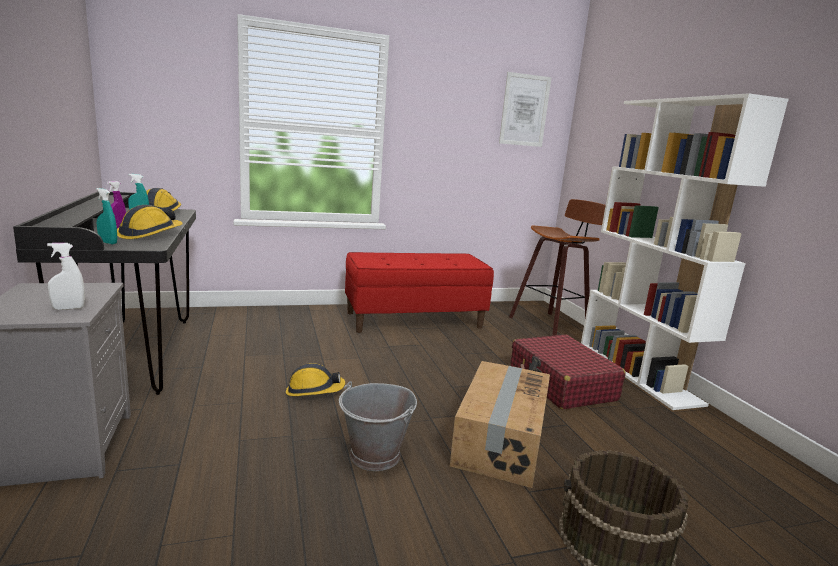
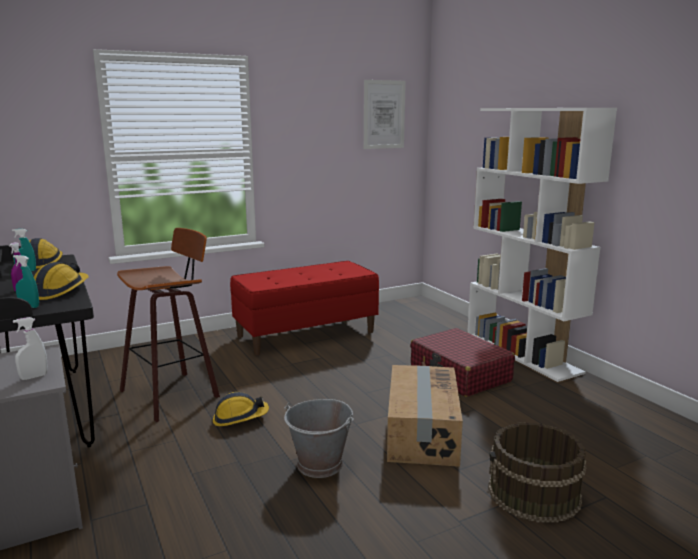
camera: 10 degrees left, 0 degrees up
(551, 324) = (435, 319): stool -> stool (173, 393)

